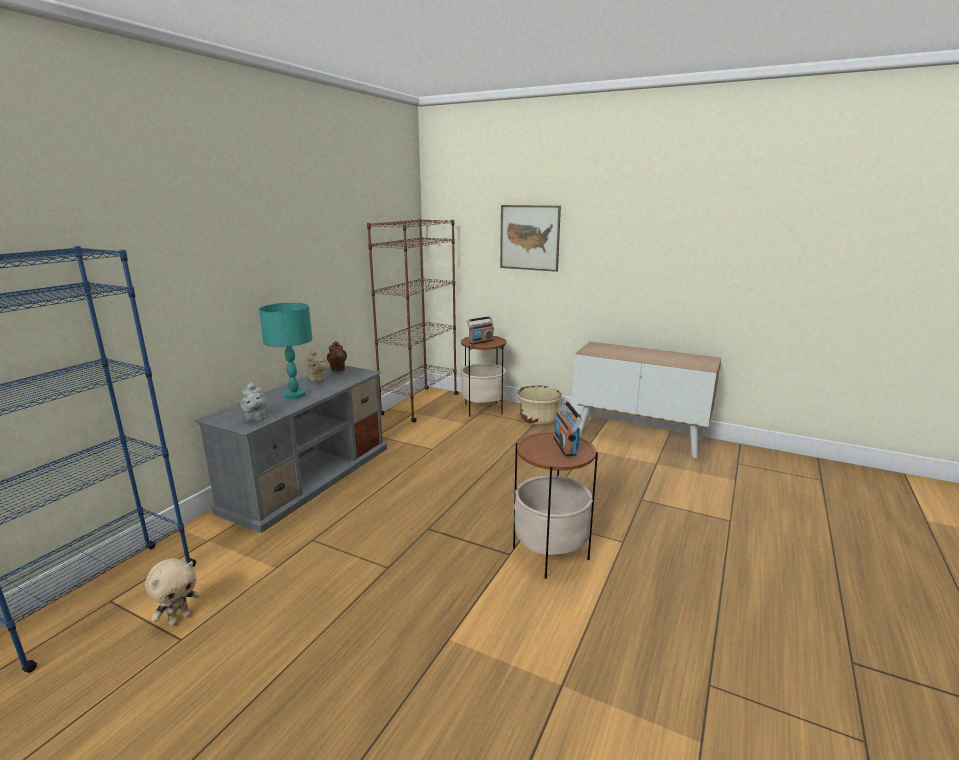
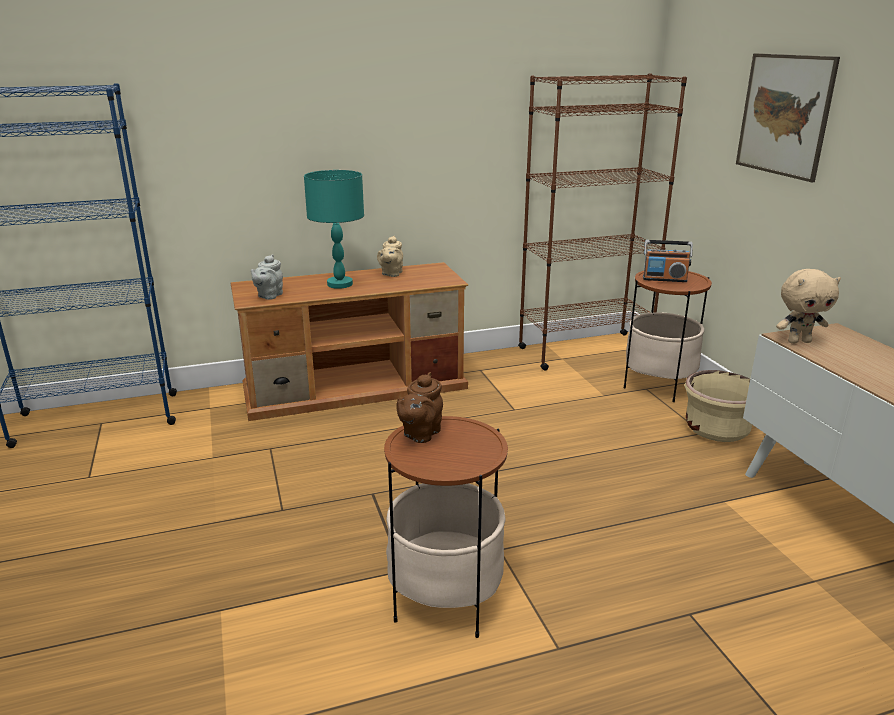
camera: 45 degrees right, 5 degrees up
(180, 618) = (109, 461): beige plush toy -> beige plush toy (799, 341)
(309, 477) = (356, 387): grey tv stand -> brown tv stand
(337, 369) = (431, 268): brown teapot -> brown teapot (420, 434)
(565, 446) = (461, 448): radio -> none

